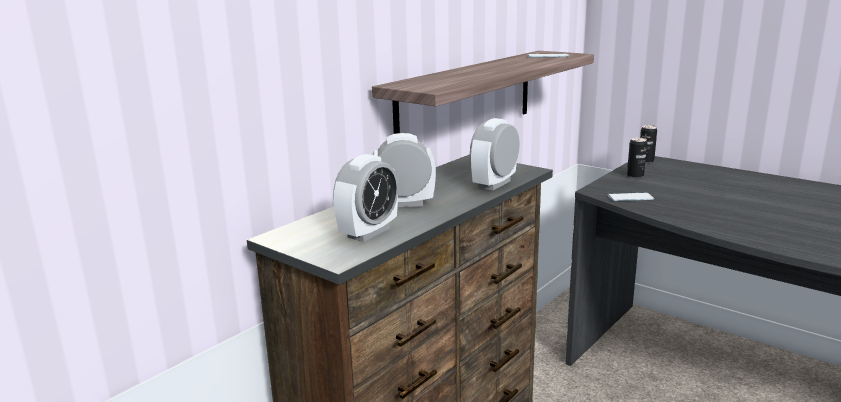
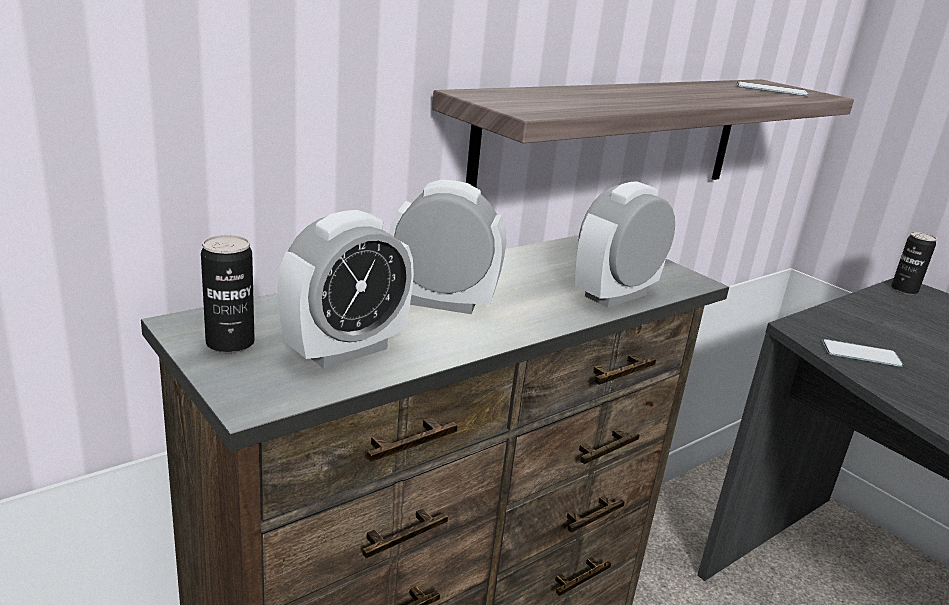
camera: 10 degrees right, 5 degrees up
(635, 176) = (879, 314): can -> can (230, 343)

